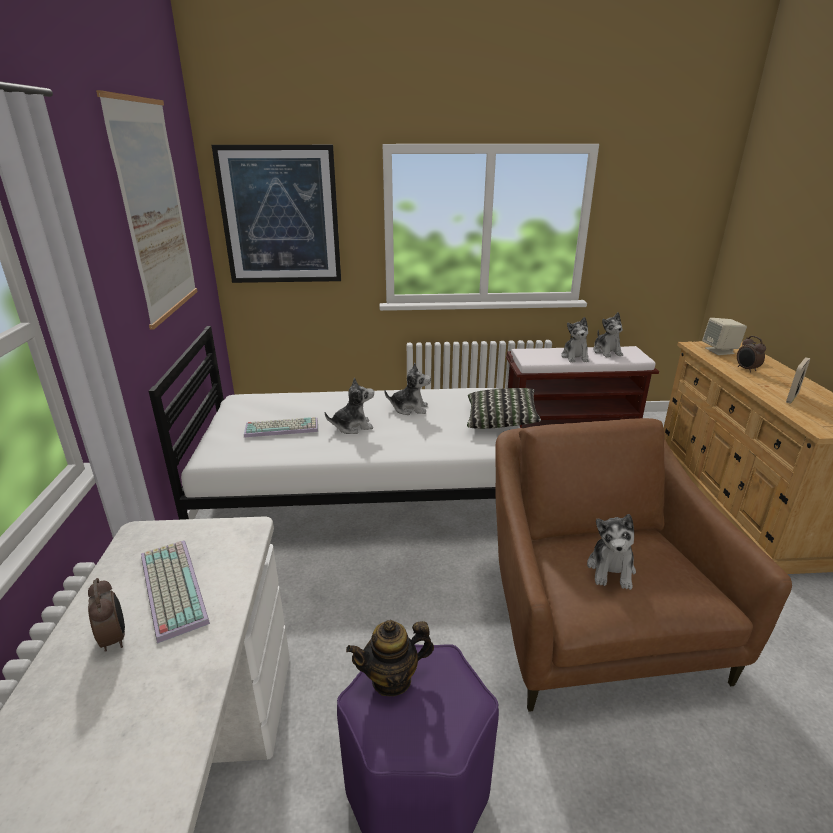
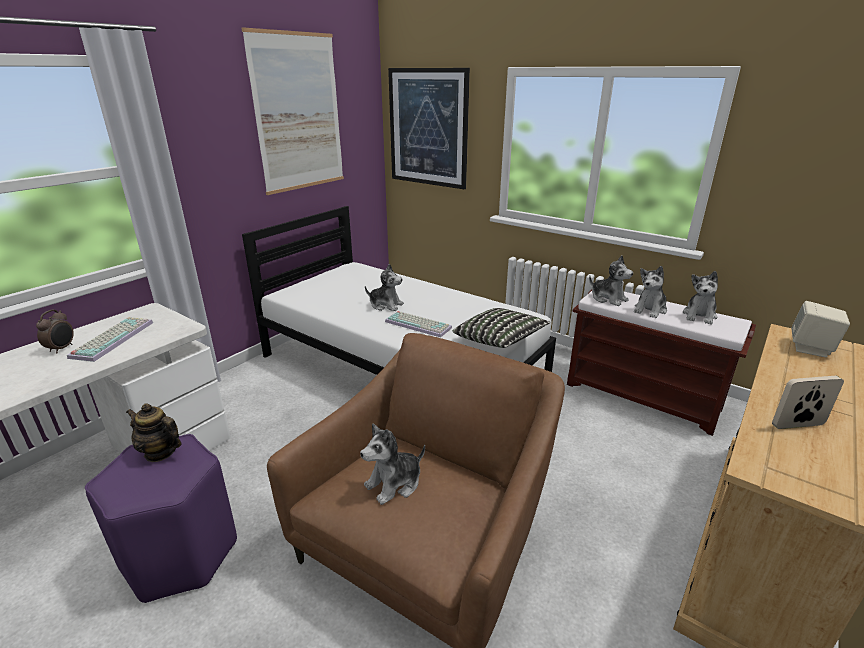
camera: 40 degrees right, 0 degrees up
(283, 427) = (344, 290): keyboard -> keyboard (419, 324)
(409, 408) = (445, 307): plush toy -> plush toy (608, 298)
(746, 369) = (802, 377): alarm clock -> none

